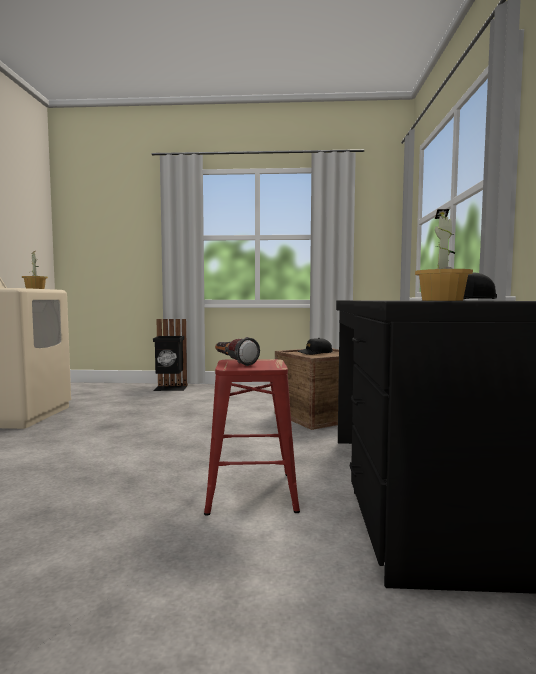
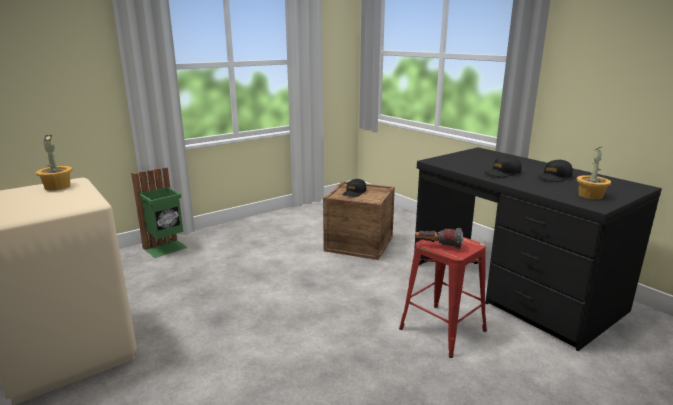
camera: 40 degrees left, 15 degrees up
(170, 388) = (166, 248): black trash can -> green trash can
(395, 300) = (502, 173): none -> black cap

